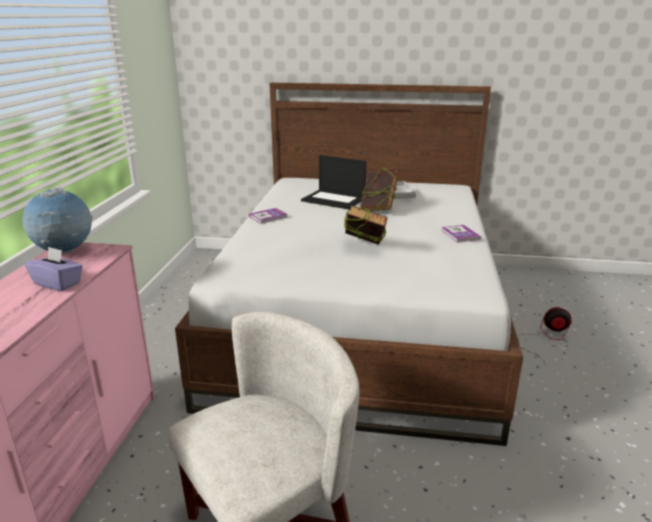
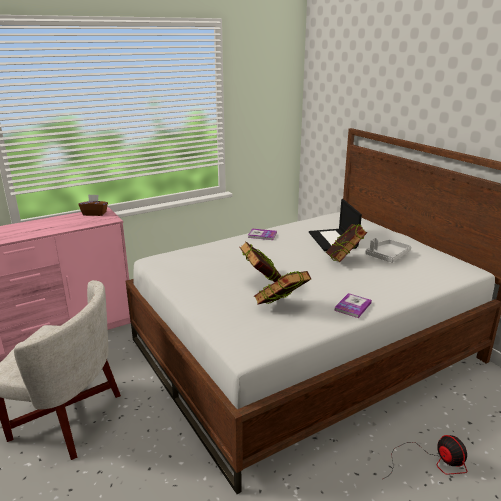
camera: 50 degrees right, 0 degrees up
(58, 283) = (59, 227): purple tissue box -> none
(65, 253) = (95, 213): globe -> brown tissue box
(426, 258) = (281, 308): none -> book

